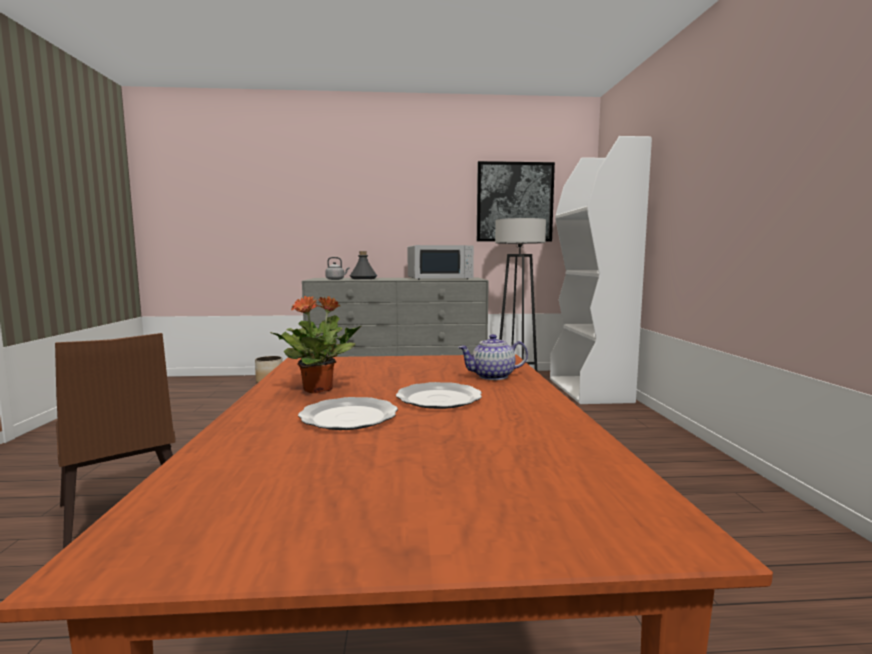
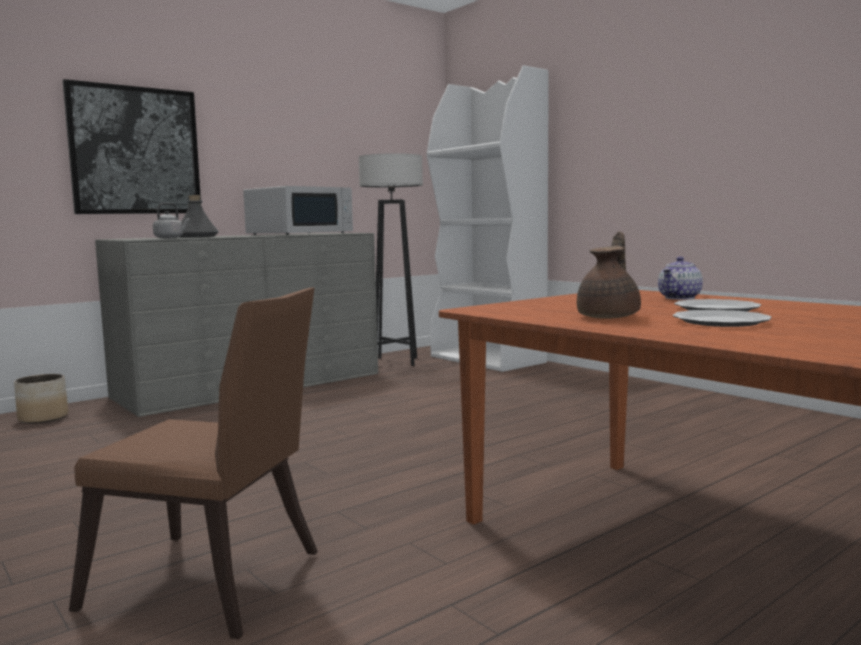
camera: 35 degrees left, 0 degrees up
(319, 389) = (610, 317): potted plant -> brown teapot
(514, 202) = (364, 133): picture -> picture (135, 151)

